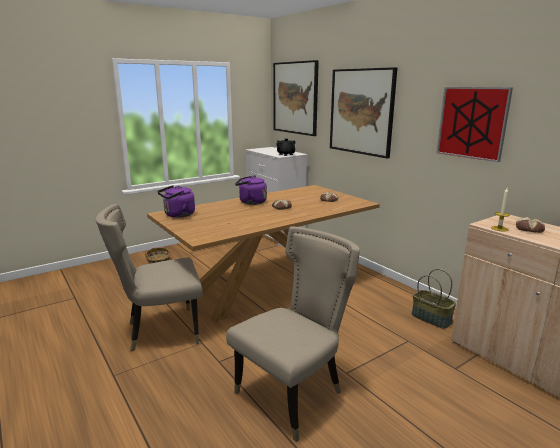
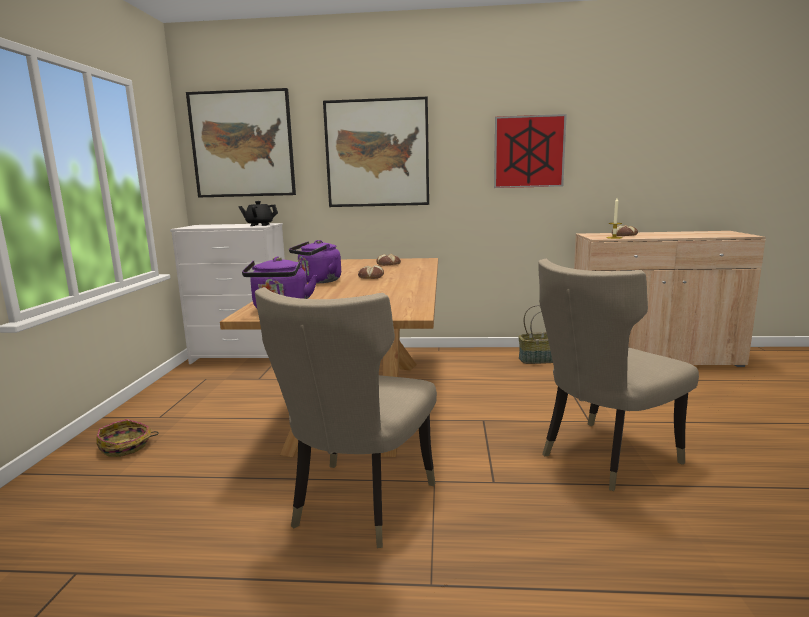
camera: 50 degrees left, 5 degrees down
(294, 394) = (602, 457): beige chair -> beige chair turned 120 degrees counterclockwise

